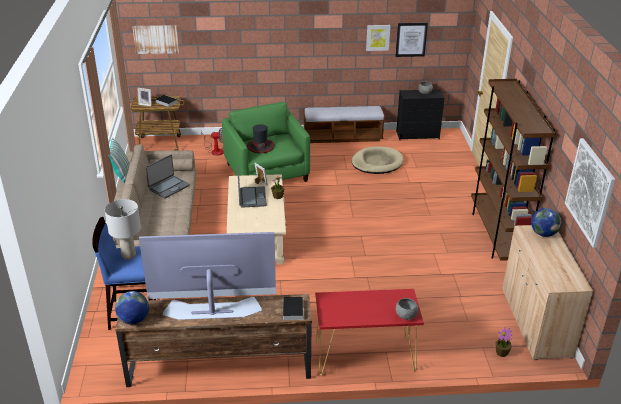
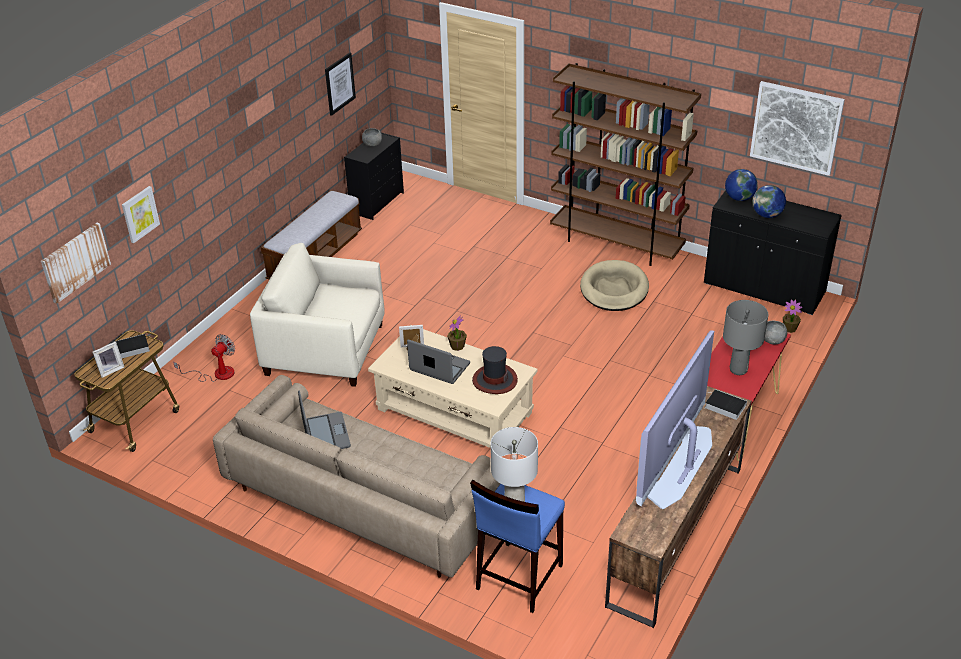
camera: 55 degrees left, 5 degrees up
(121, 174) = (271, 460): pillow -> none
(133, 319) = (654, 536): globe -> globe (767, 215)
(260, 146) = (331, 315): hat -> hat (494, 380)
(266, 172) = (325, 350): green armchair -> beige armchair
(352, 309) = (738, 369): none -> grey table lamp
(377, 163) = (402, 257): beige dog bed -> beige dog bed (614, 289)
(378, 37) = (310, 100): picture -> picture (140, 214)
(535, 322) = (764, 288): beige cabinet -> black cabinet

